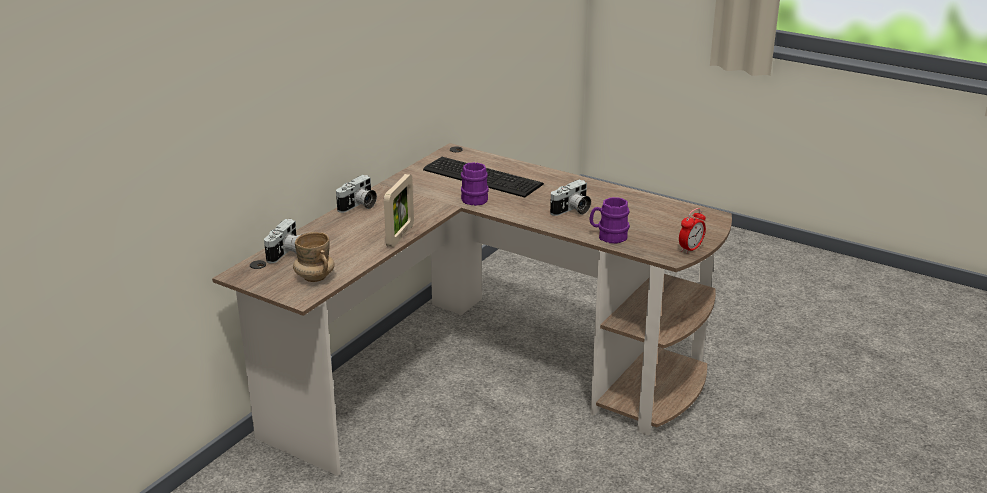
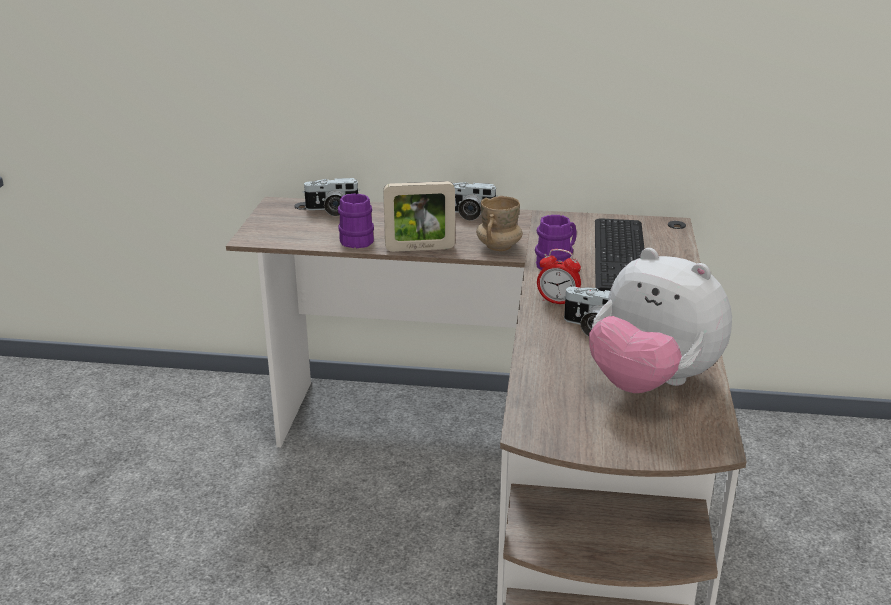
camera: 65 degrees right, 0 degrees up
(314, 277) = (295, 233): beige mug -> beige mug (498, 246)
(608, 236) = (545, 369): purple mug -> purple mug (355, 239)
(645, 213) = (651, 383): none -> plush toy
(690, 248) = (574, 443): alarm clock -> alarm clock (557, 302)

